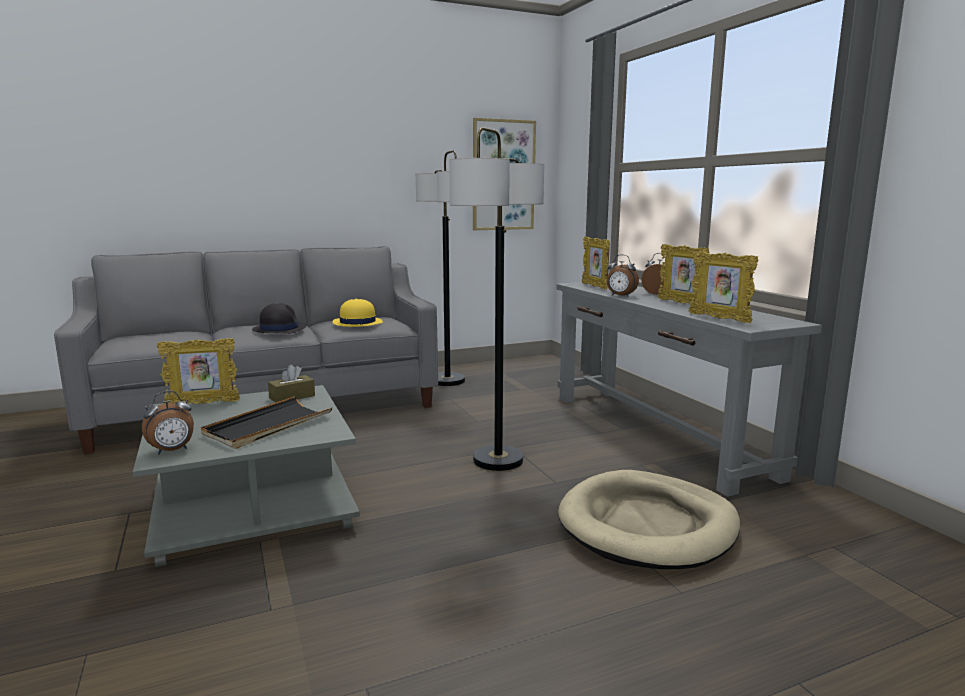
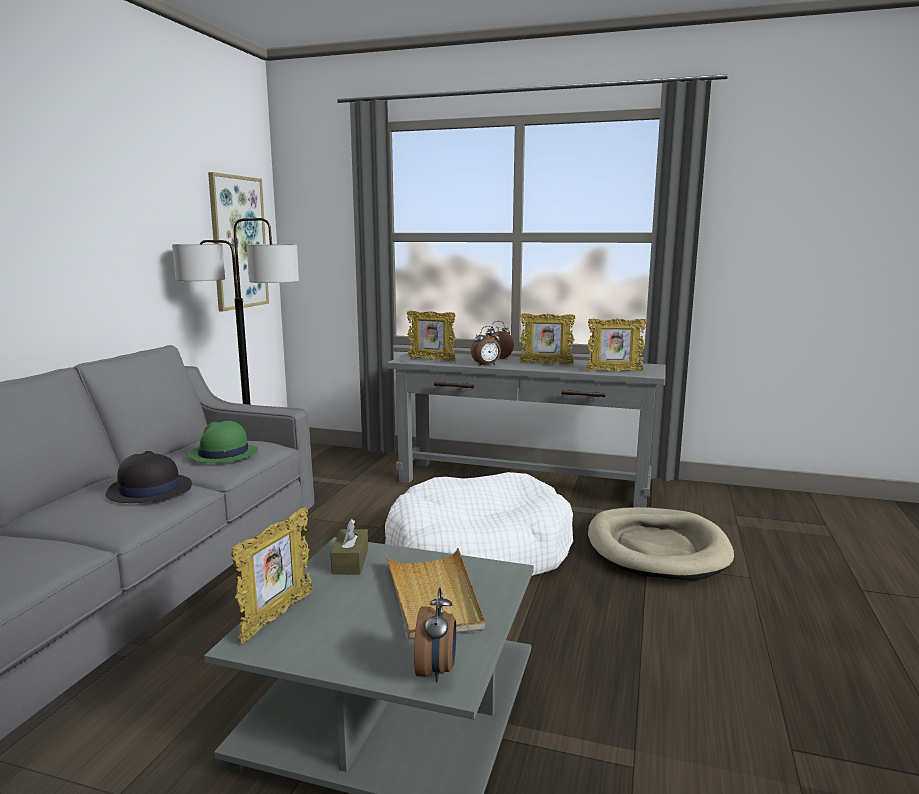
camera: 50 degrees left, 0 degrees up
(268, 426) = (433, 596): black tray -> beige tray
(357, 323) = (222, 454): yellow hat -> green hat
(498, 460) = (478, 552): floor lamp -> white dog bed

